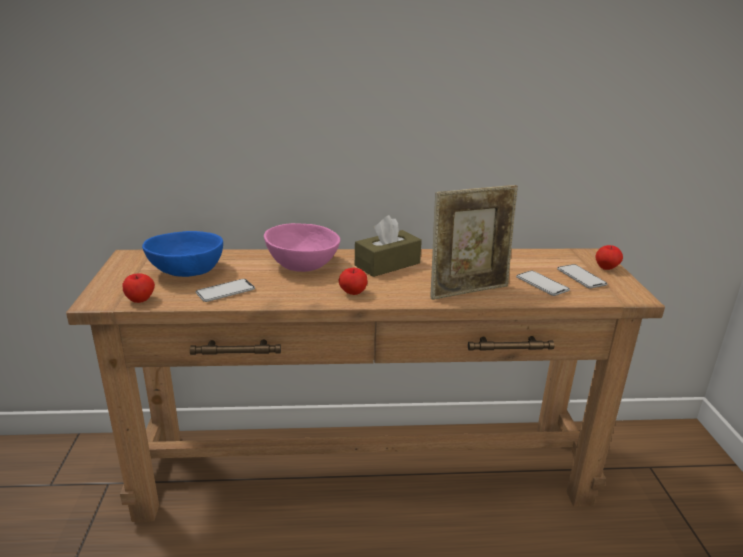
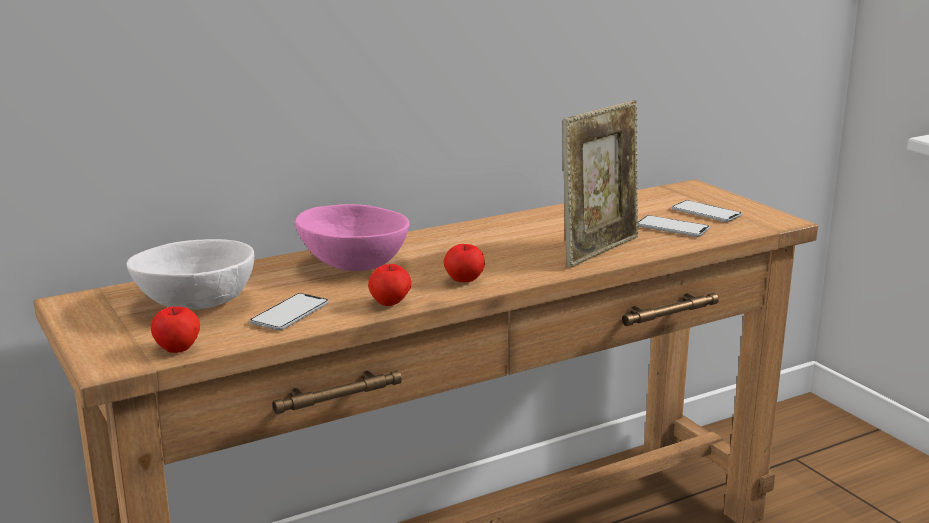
camera: 25 degrees left, 5 degrees down
(187, 272) = (198, 303): blue bowl -> white bowl
(387, 264) = (466, 242): brown tissue box -> none
(606, 268) = (722, 198): apple -> apple (390, 303)

